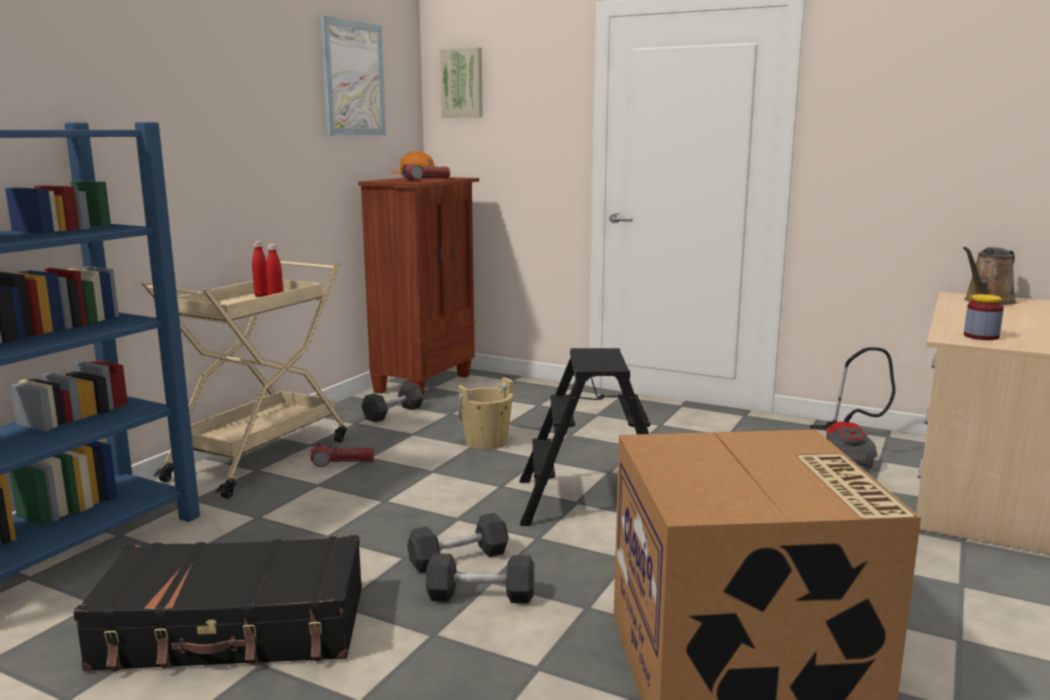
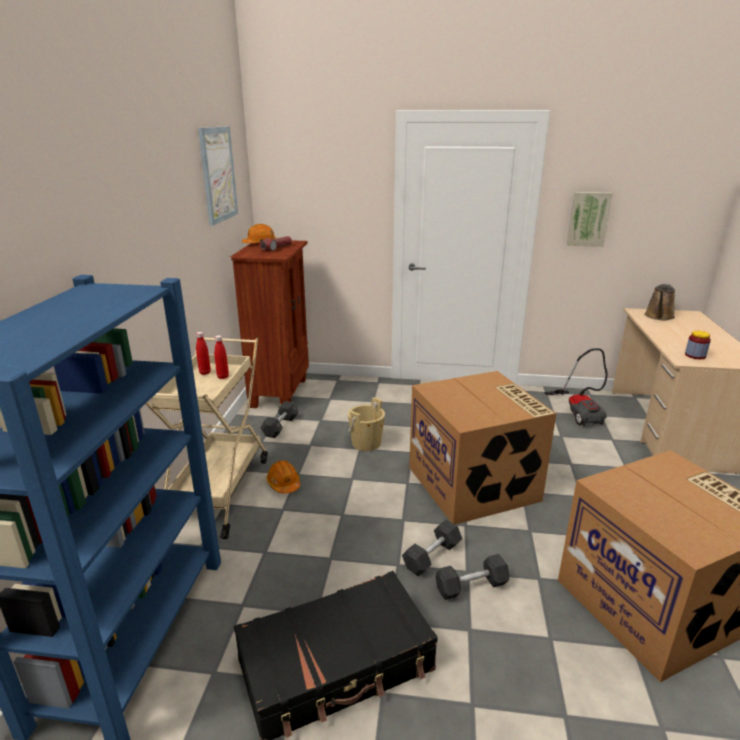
camera: 20 degrees left, 10 degrees up
(343, 463) = (284, 484): flashlight -> orange hard hat
(463, 83) = (286, 167): picture -> picture (588, 219)
(595, 501) = (475, 484): black step ladder -> cardboard box

